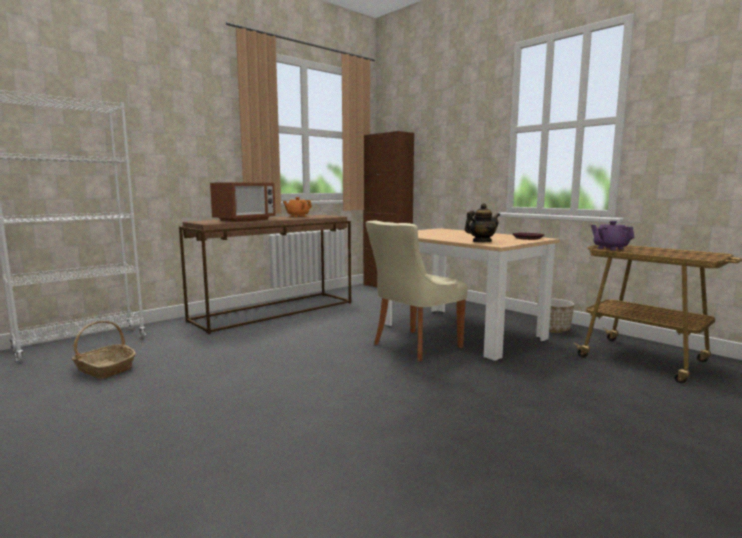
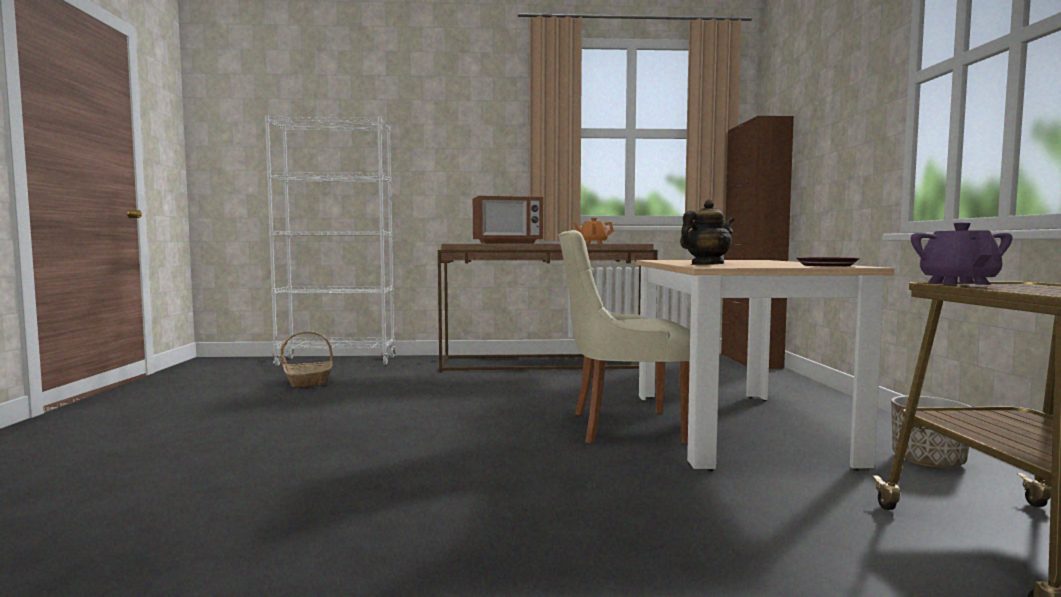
camera: 40 degrees right, 5 degrees down
(481, 242) = (706, 265): teapot -> teapot turned 45 degrees counterclockwise

